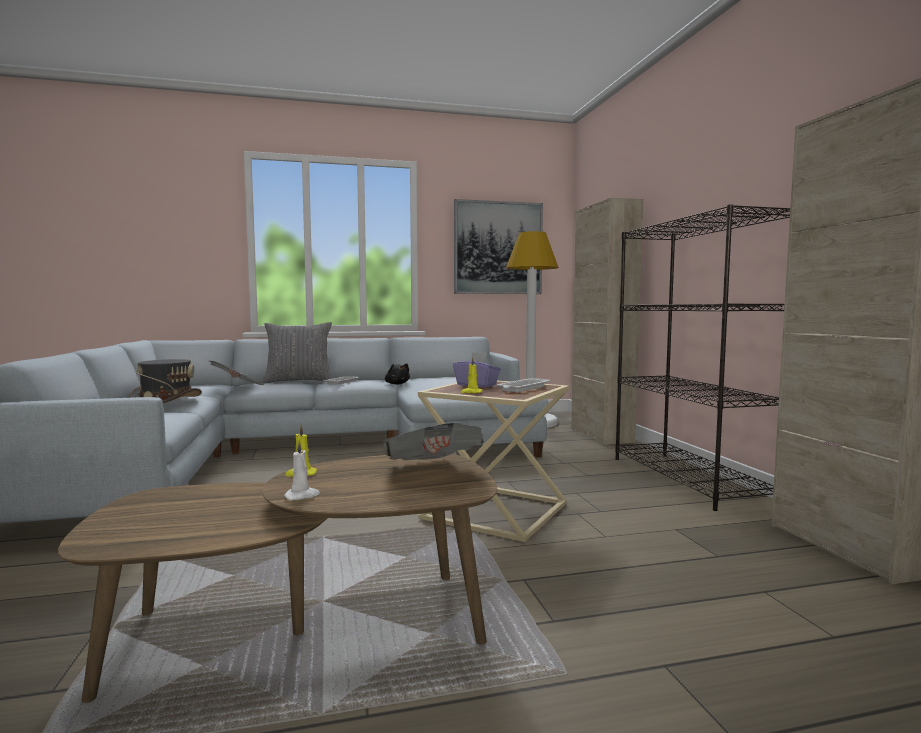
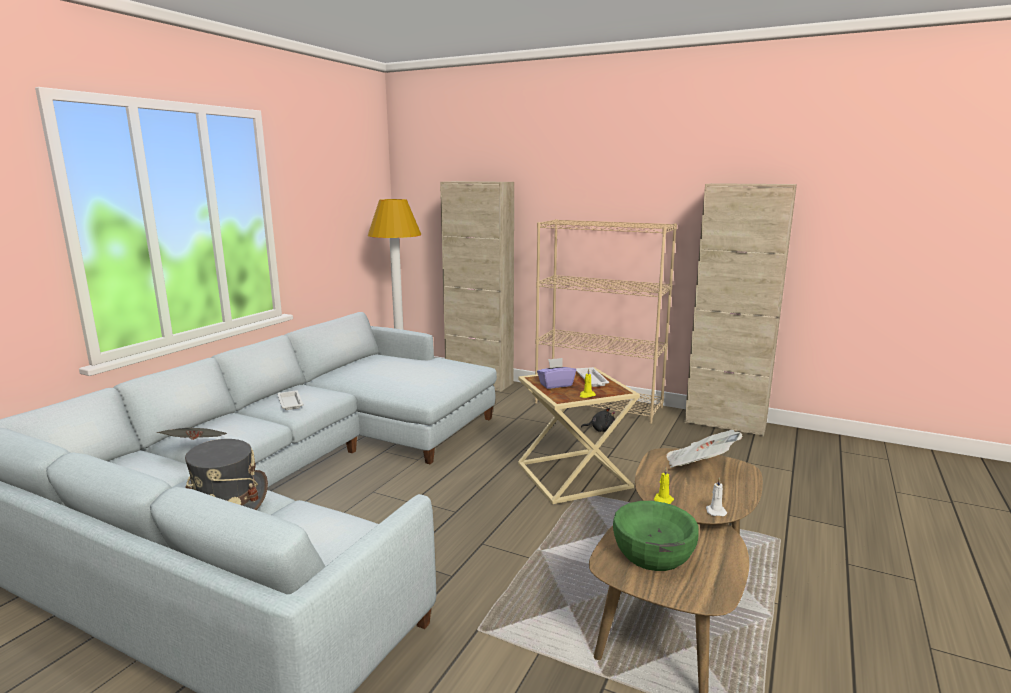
camera: 50 degrees left, 10 degrees up
(196, 505) = (653, 553): none -> green bowl
(298, 381) = (228, 416): grey pillow -> none
(397, 384) = (341, 387): black plush toy -> black plush toy (600, 430)
(498, 248) = (339, 210): picture -> none
(687, 479) = (599, 405): black bookcase -> beige bookcase

